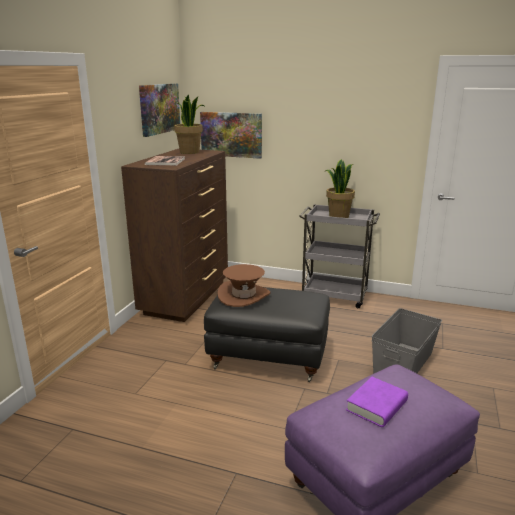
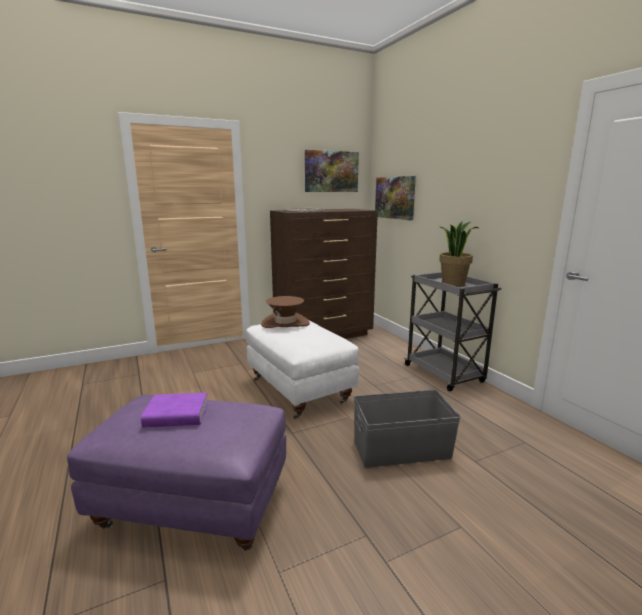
camera: 45 degrees right, 5 degrees down
(190, 152) = (347, 209): potted plant -> none
(268, 358) = (300, 391): black ottoman -> white ottoman

